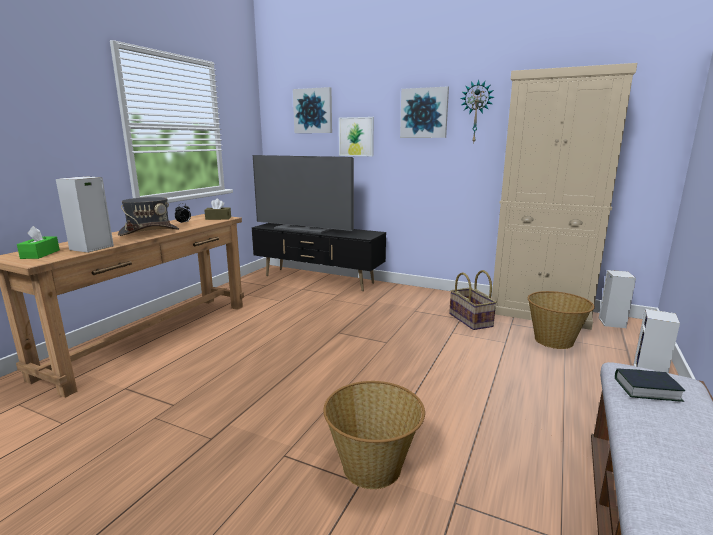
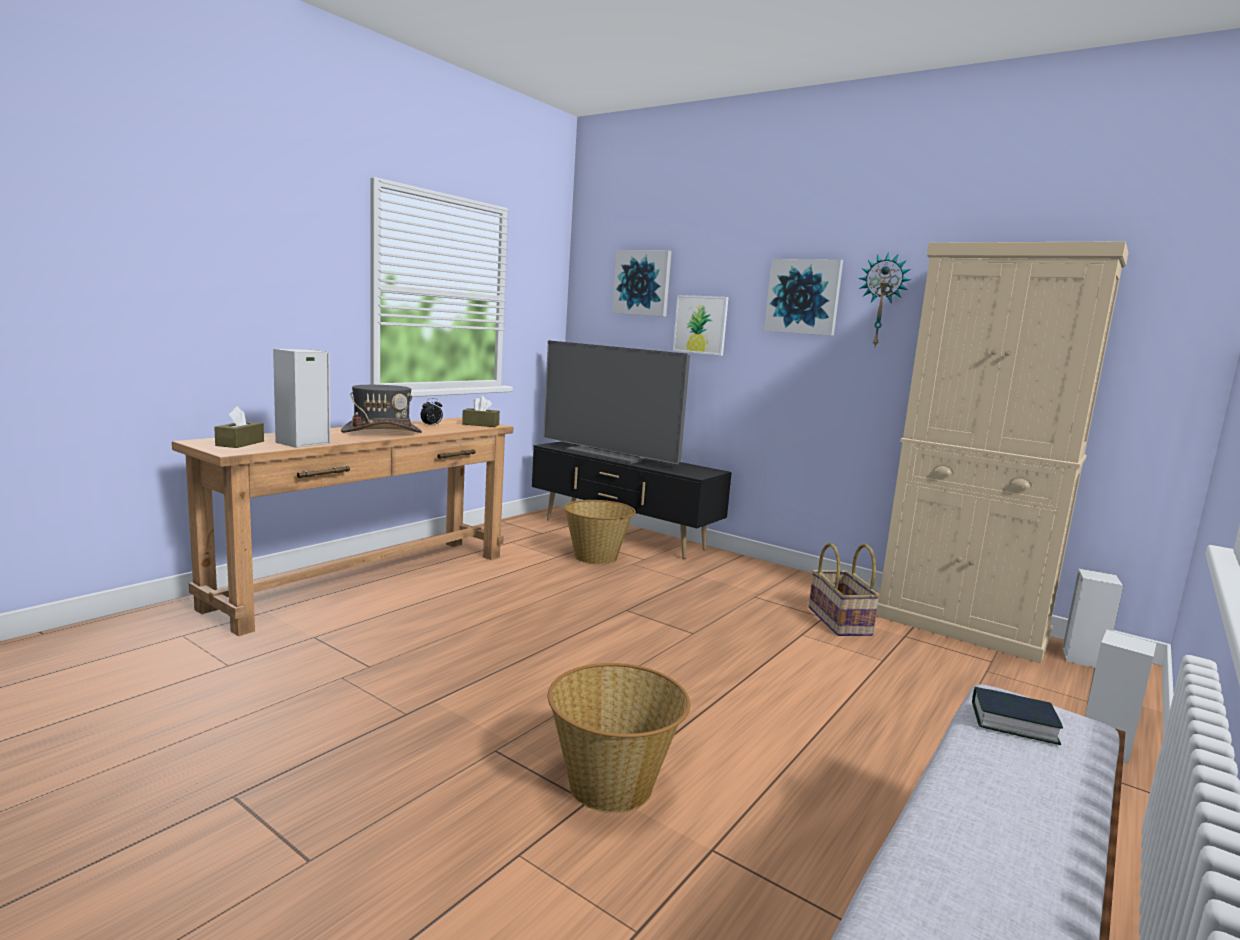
camera: 10 degrees right, 5 degrees down
(40, 254) = (240, 443): green tissue box -> brown tissue box
(554, 340) = (967, 669): basket -> basket (596, 557)

